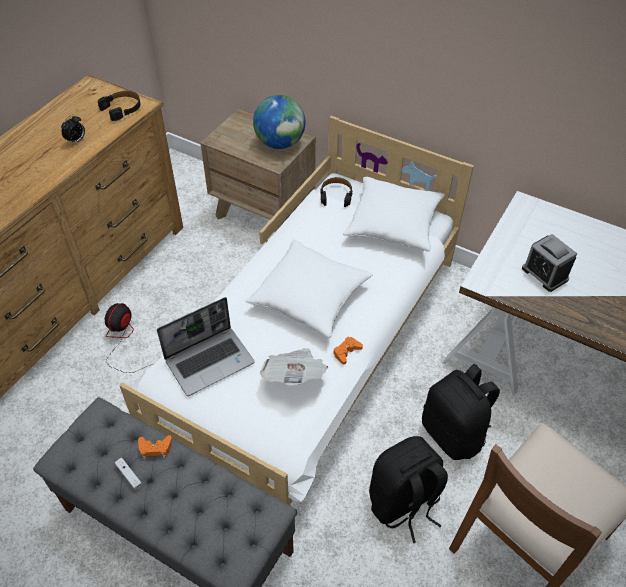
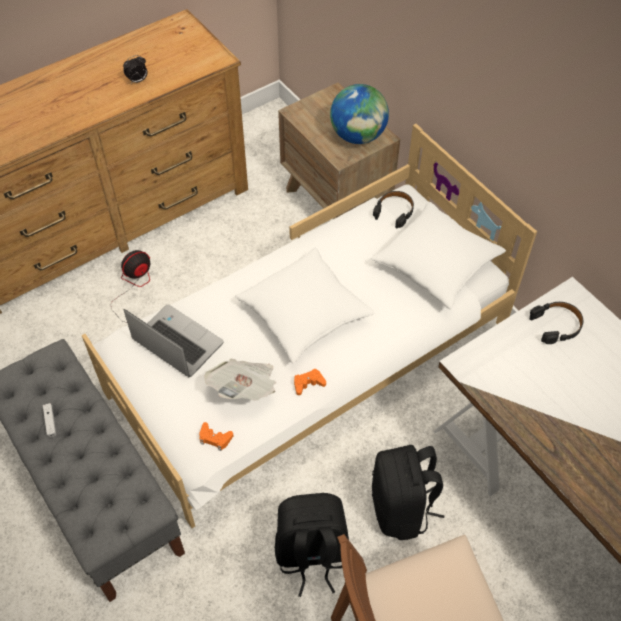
camera: 25 degrees right, 5 degrees up
(122, 109) = (197, 58): black headphones -> black headphones (556, 325)
(155, 448) = (84, 407): orange game controller -> orange game controller (215, 438)
(210, 361) = (176, 342): laptop -> laptop turned 135 degrees counterclockwise
(544, 274) = (539, 381): alarm clock -> none

